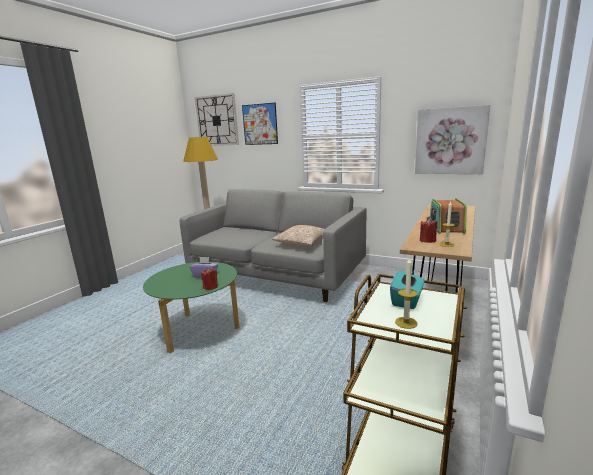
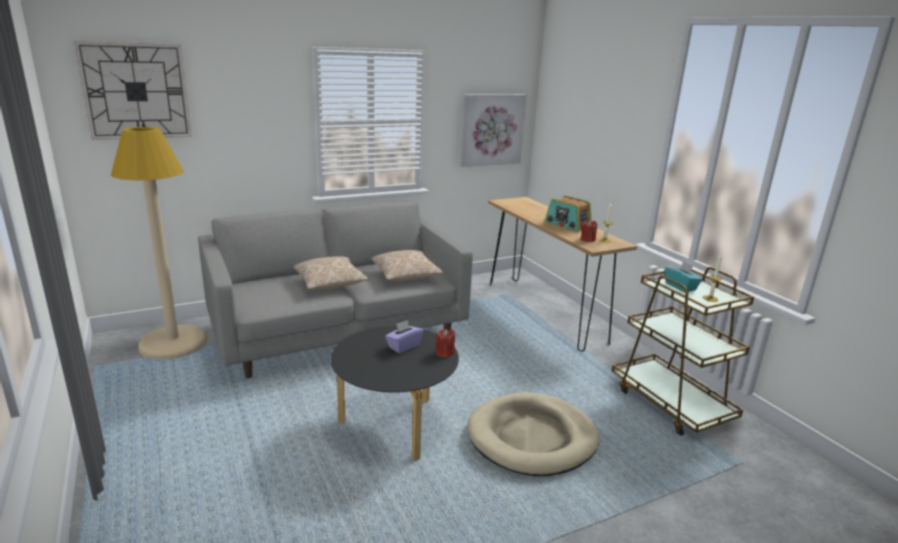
camera: 55 degrees left, 5 degrees up
(199, 331) = (394, 426): green coffee table -> black coffee table
(238, 387) = (532, 438): none -> beige dog bed
(257, 237) = (330, 284): none -> pillow
(260, 124) = (238, 102): picture -> none

